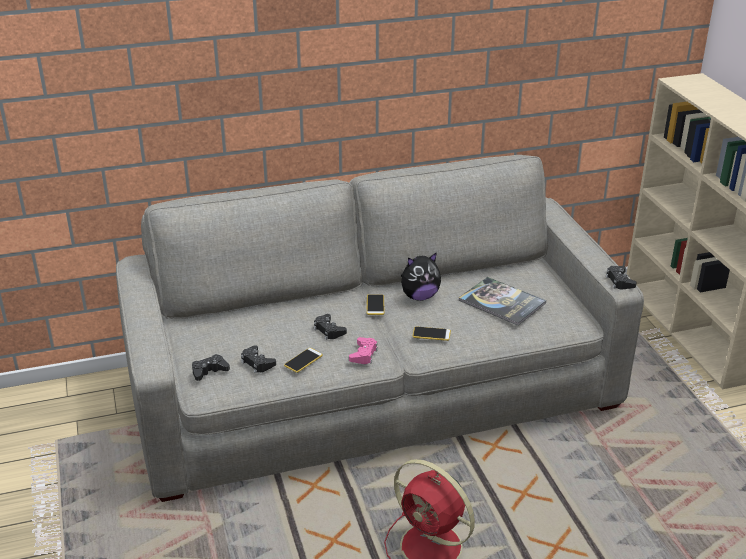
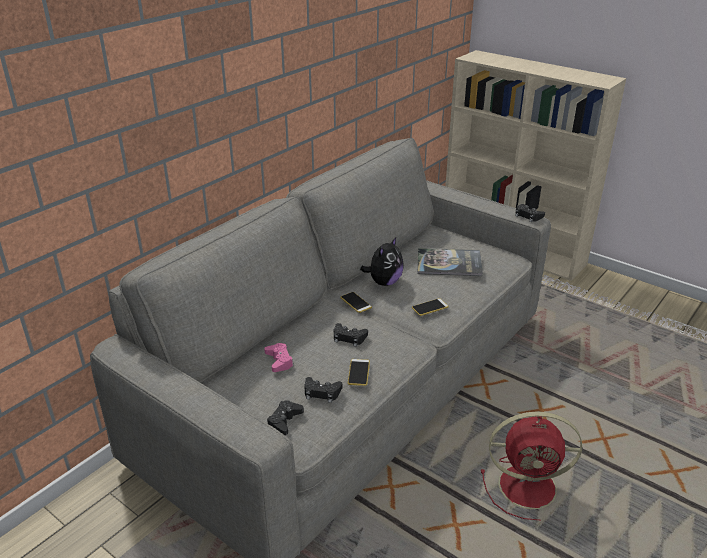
camera: 35 degrees left, 0 degrees up
(364, 354) = (399, 346): pink game controller -> pink game controller (279, 361)

